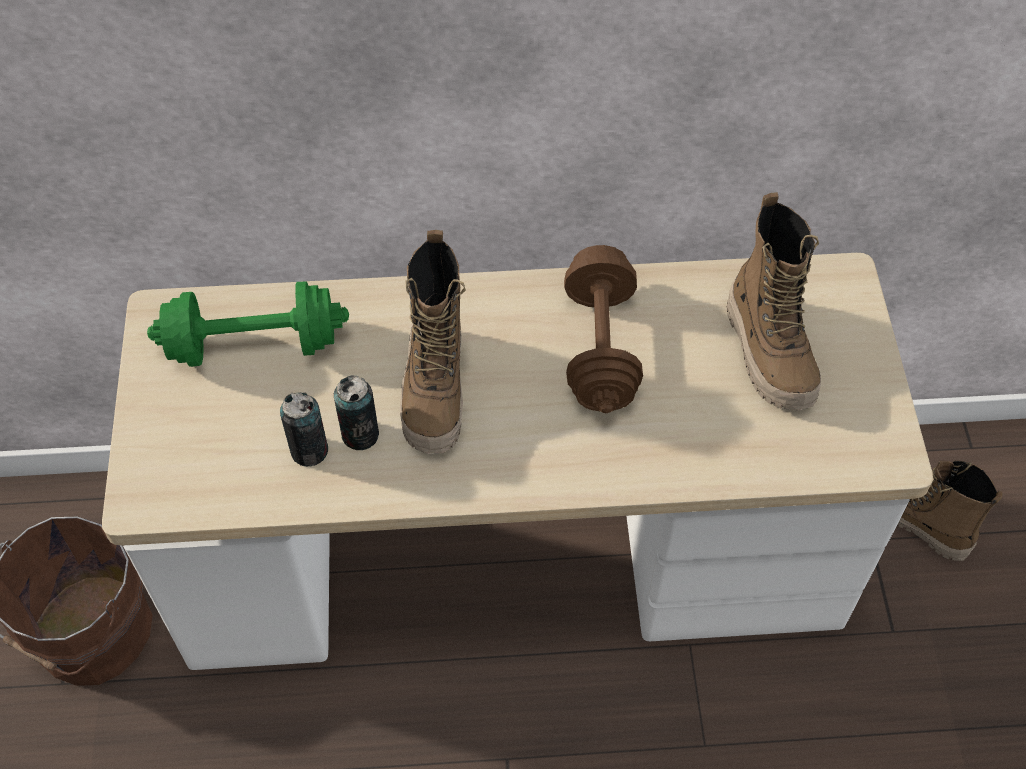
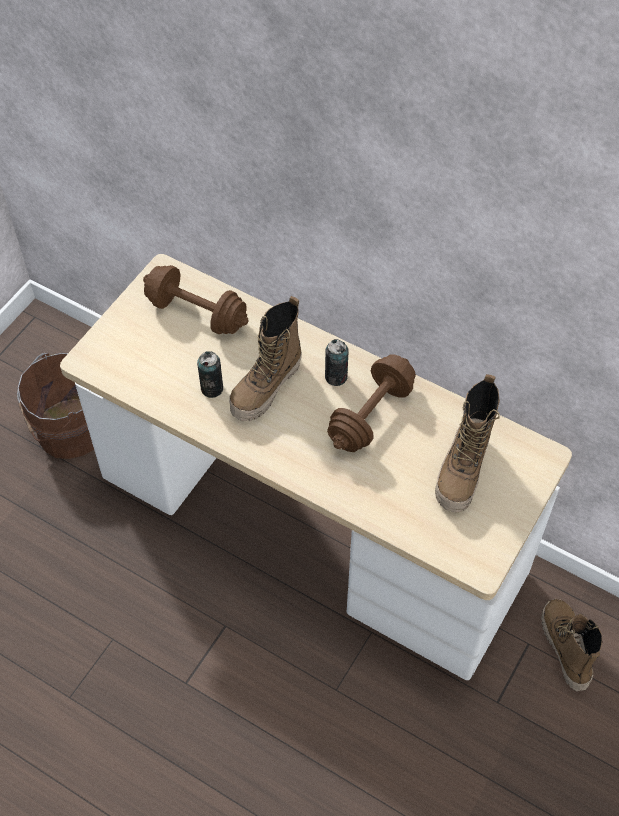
camera: 35 degrees right, 0 degrees up
(254, 345) = (197, 313): green dumbbell -> brown dumbbell
(309, 451) = (181, 382): can -> can (336, 377)

